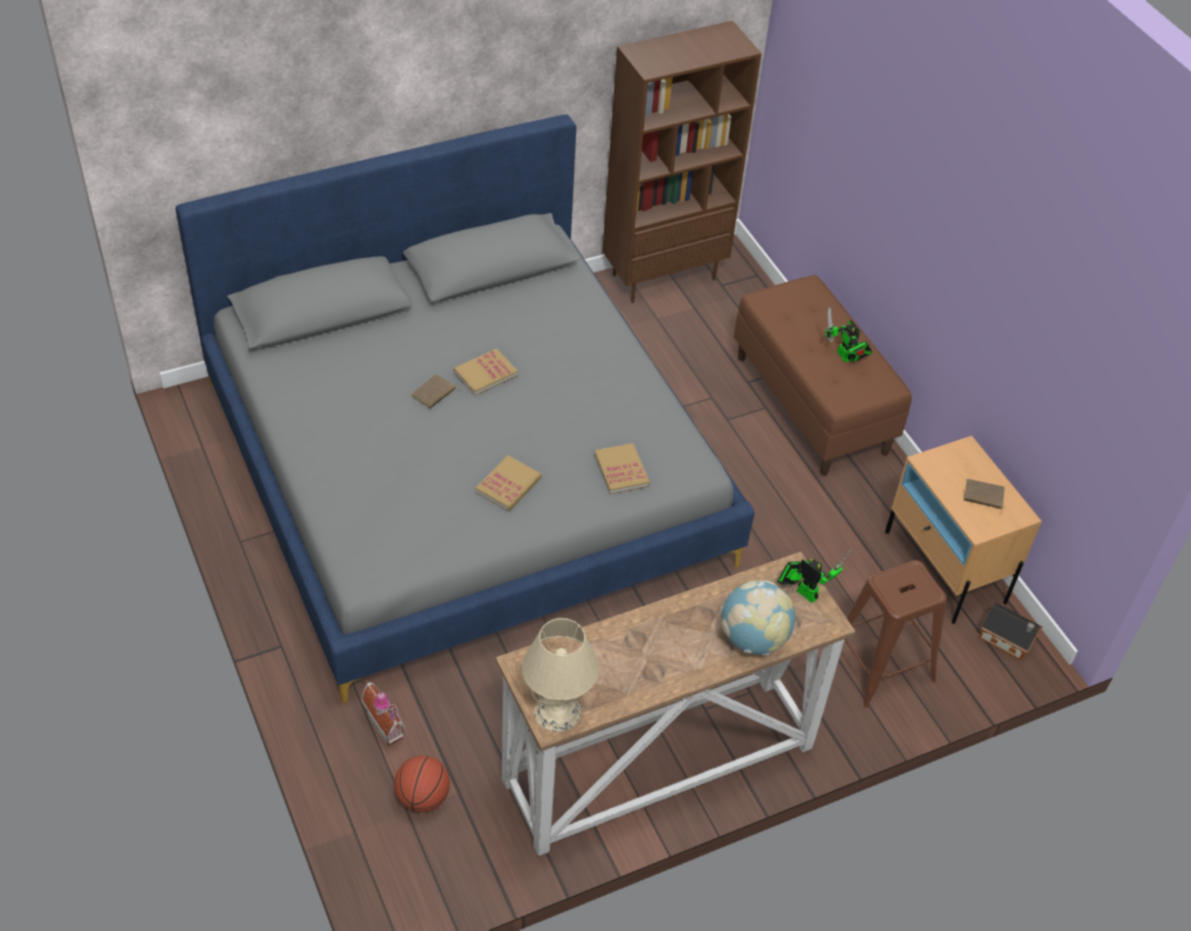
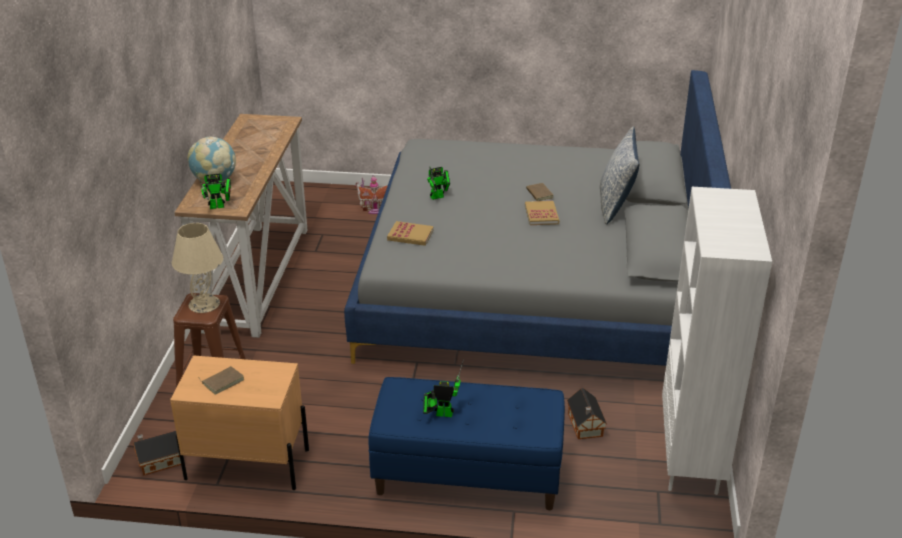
camera: 125 degrees right, 15 degrees down
(411, 323) = (616, 205): none -> pillow
(422, 798) = (324, 207): basketball -> none
(508, 485) = (439, 196): book -> toy robot
(557, 712) = (251, 121): beige table lamp -> beige table lamp (204, 303)
(664, 276) = (691, 458): brown bookcase -> white bookcase
(680, 351) = (585, 426): none -> toy house
(812, 405) = (466, 475): brown bench -> blue bench

